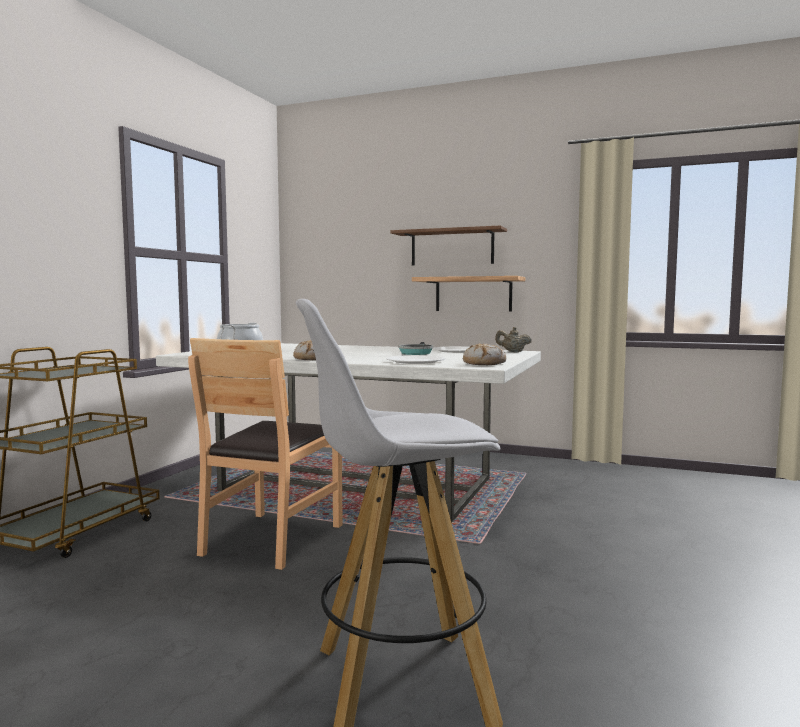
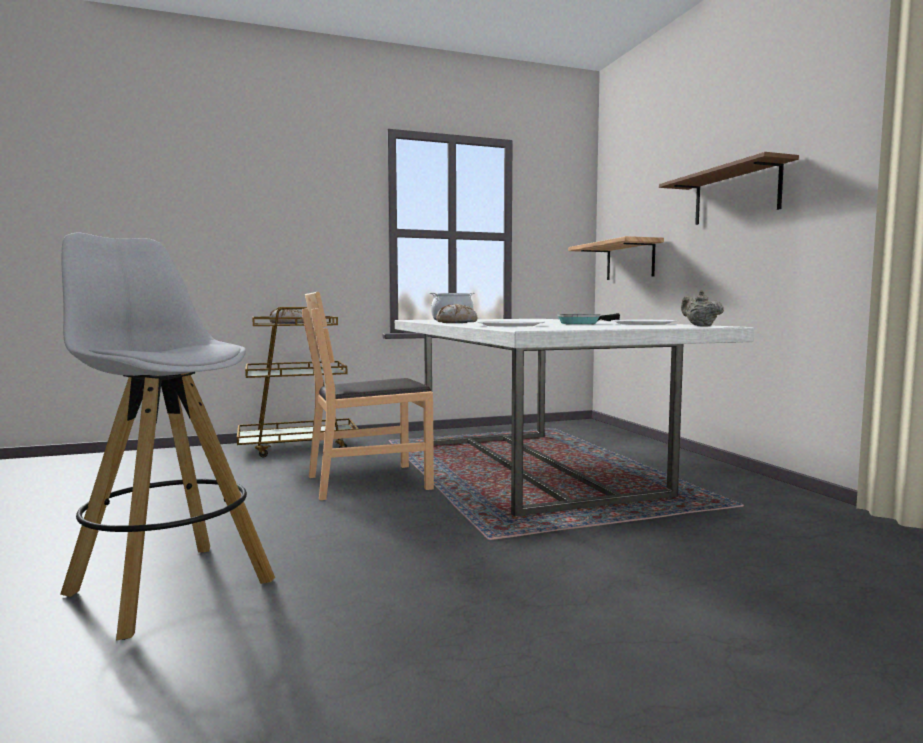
camera: 50 degrees right, 0 degrees up
(473, 294) = (756, 255): shelf -> shelf (630, 260)
(484, 363) = (551, 328): bread -> bread (287, 323)

